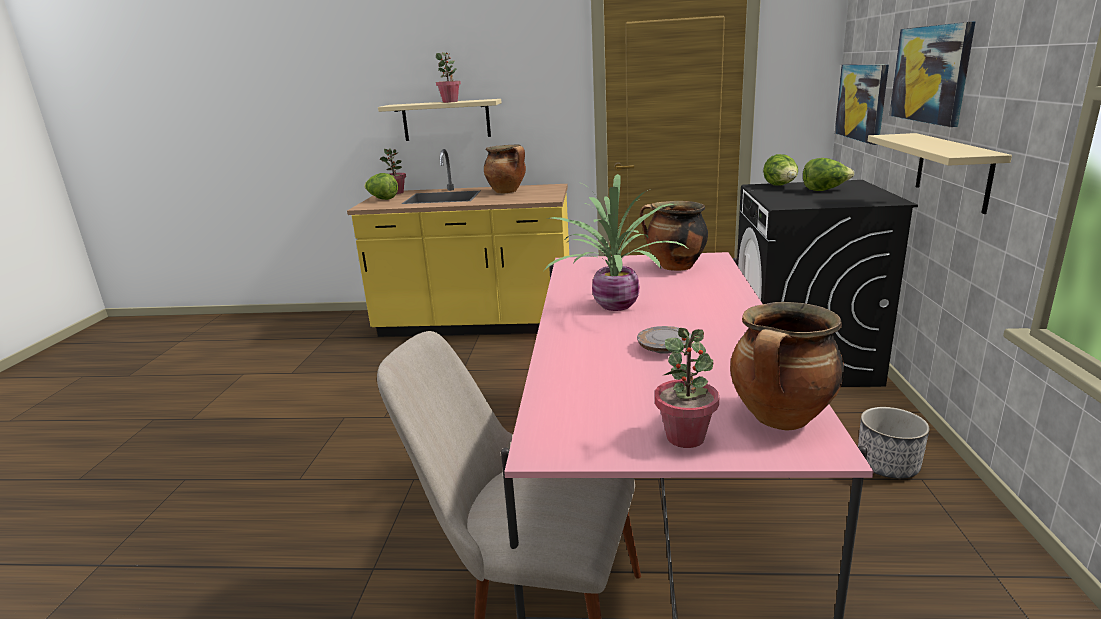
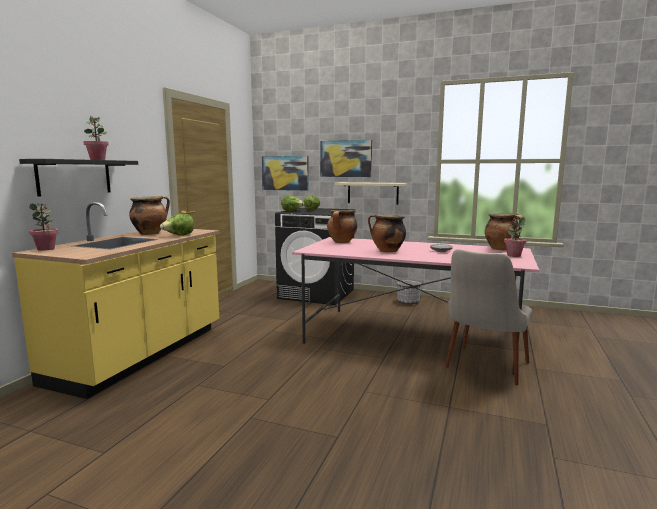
camera: 75 degrees left, 10 degrees down
(382, 199) = (65, 252): lettuce -> lettuce (179, 235)
(446, 120) = (74, 177): beige shelf -> black shelf
(613, 306) = (387, 251): potted plant -> cooking pot

